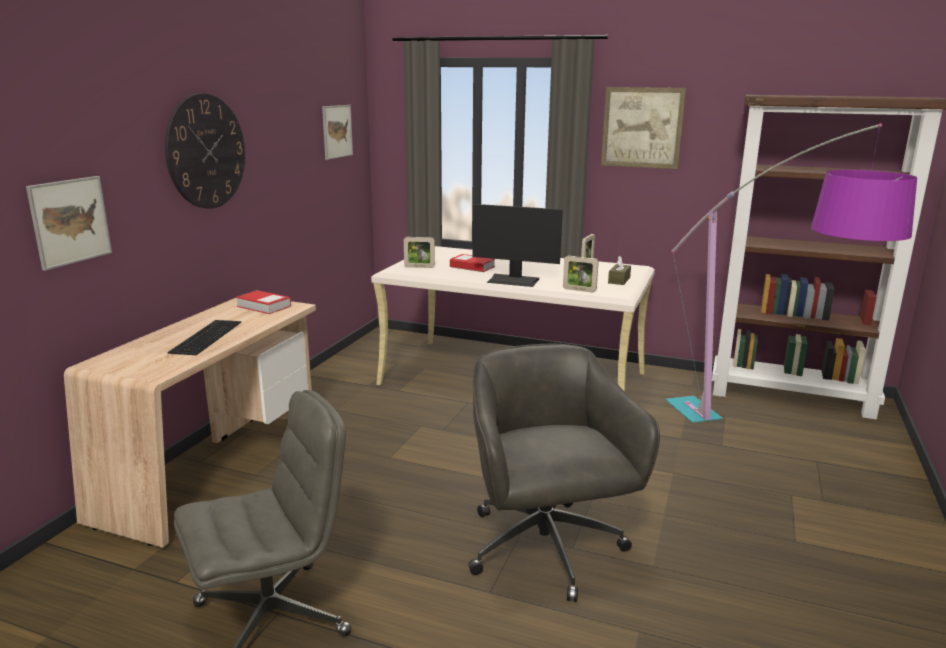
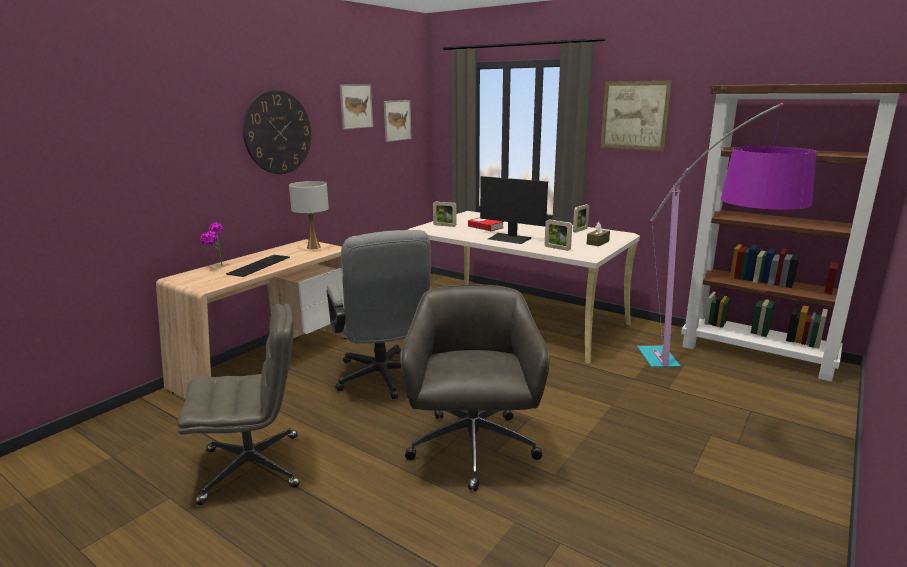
camera: 15 degrees right, 0 degrees up
(70, 221) = (165, 178): picture -> picture (356, 106)
(143, 343) = (216, 267): none -> potted plant
(264, 306) = (313, 247): book -> white table lamp
(387, 474) = (383, 380): none -> grey office chair

